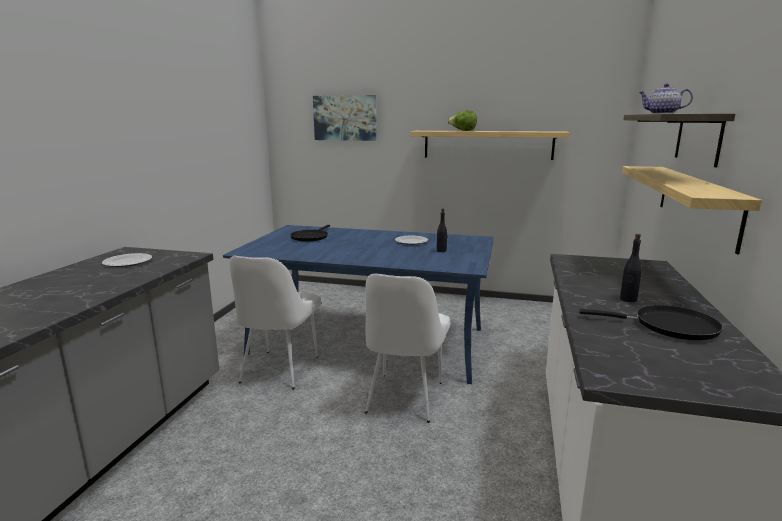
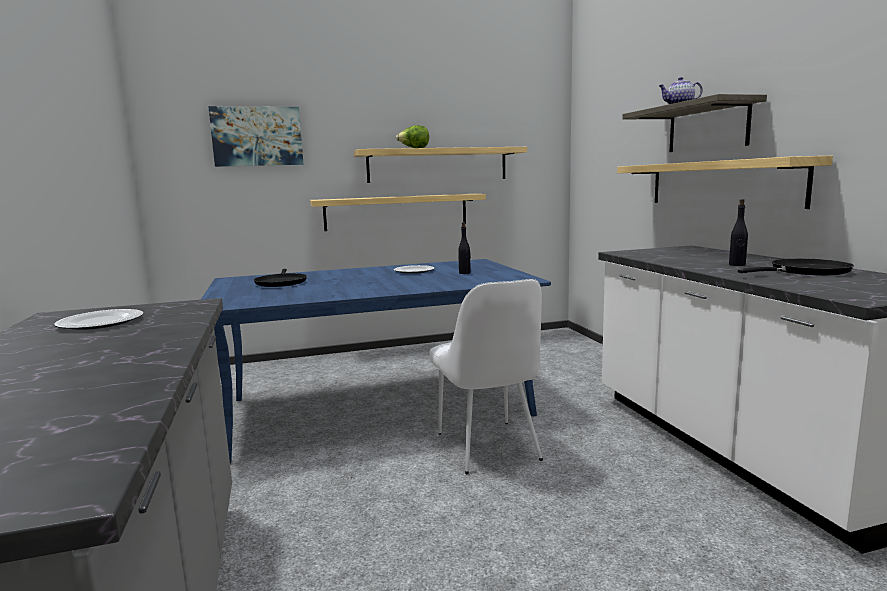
camera: 30 degrees left, 5 degrees down
(280, 370) = (301, 465): white chair -> none
(447, 183) = (396, 212): none -> shelf

